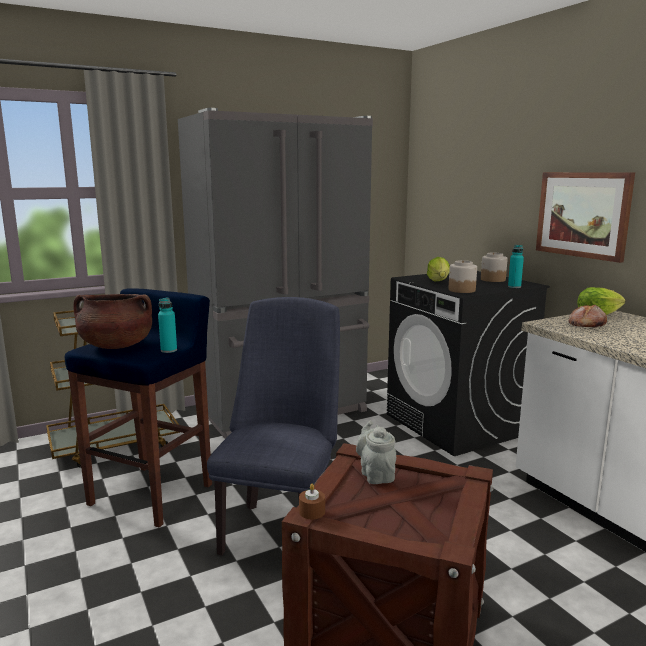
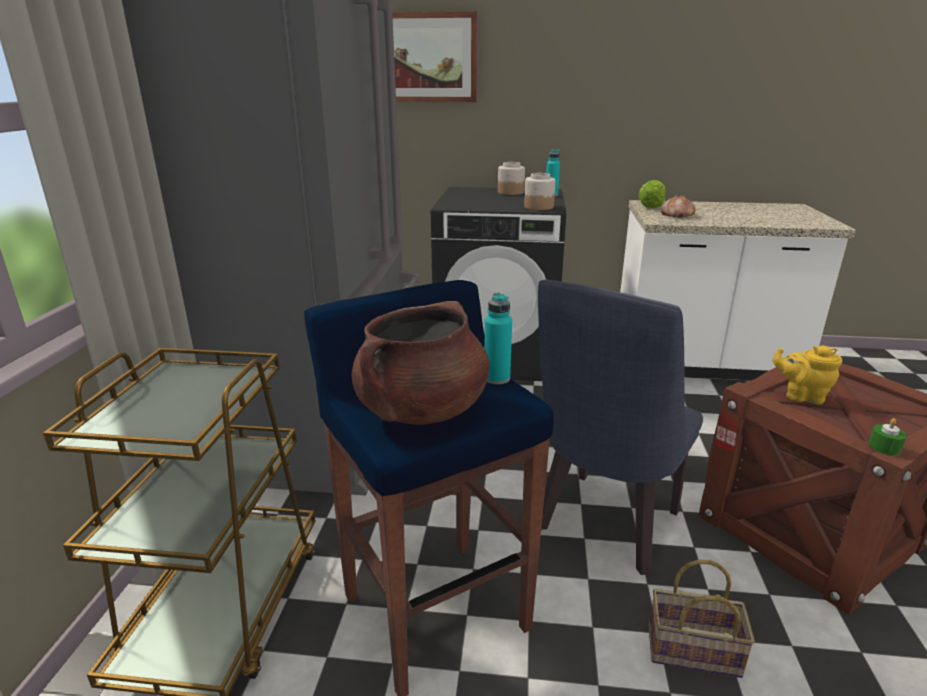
camera: 55 degrees left, 10 degrees up
(182, 593) = (691, 652): none -> basket
(281, 528) = (604, 527): blue chair -> blue chair turned 105 degrees counterclockwise
(312, 511) = (884, 447): brown candle -> green candle
(376, 474) = (801, 396): grey teapot -> yellow teapot
(439, 281) = (486, 203): lettuce -> none
(583, 214) = (595, 112): picture -> picture (428, 58)

